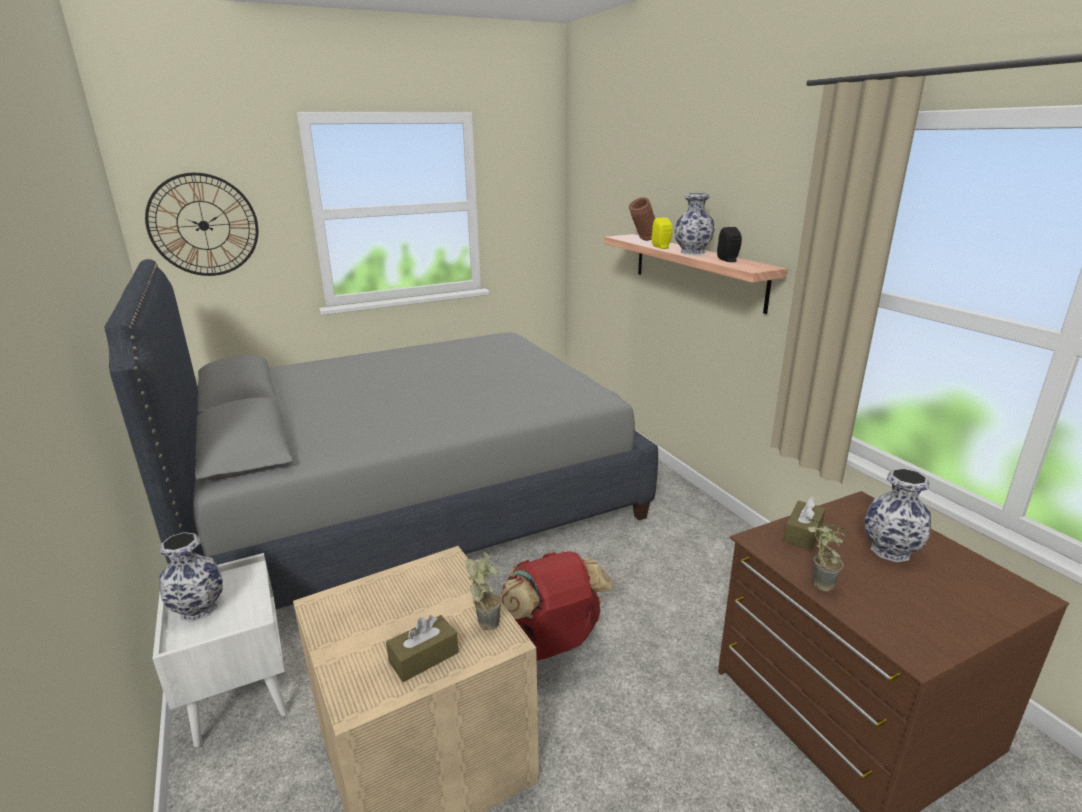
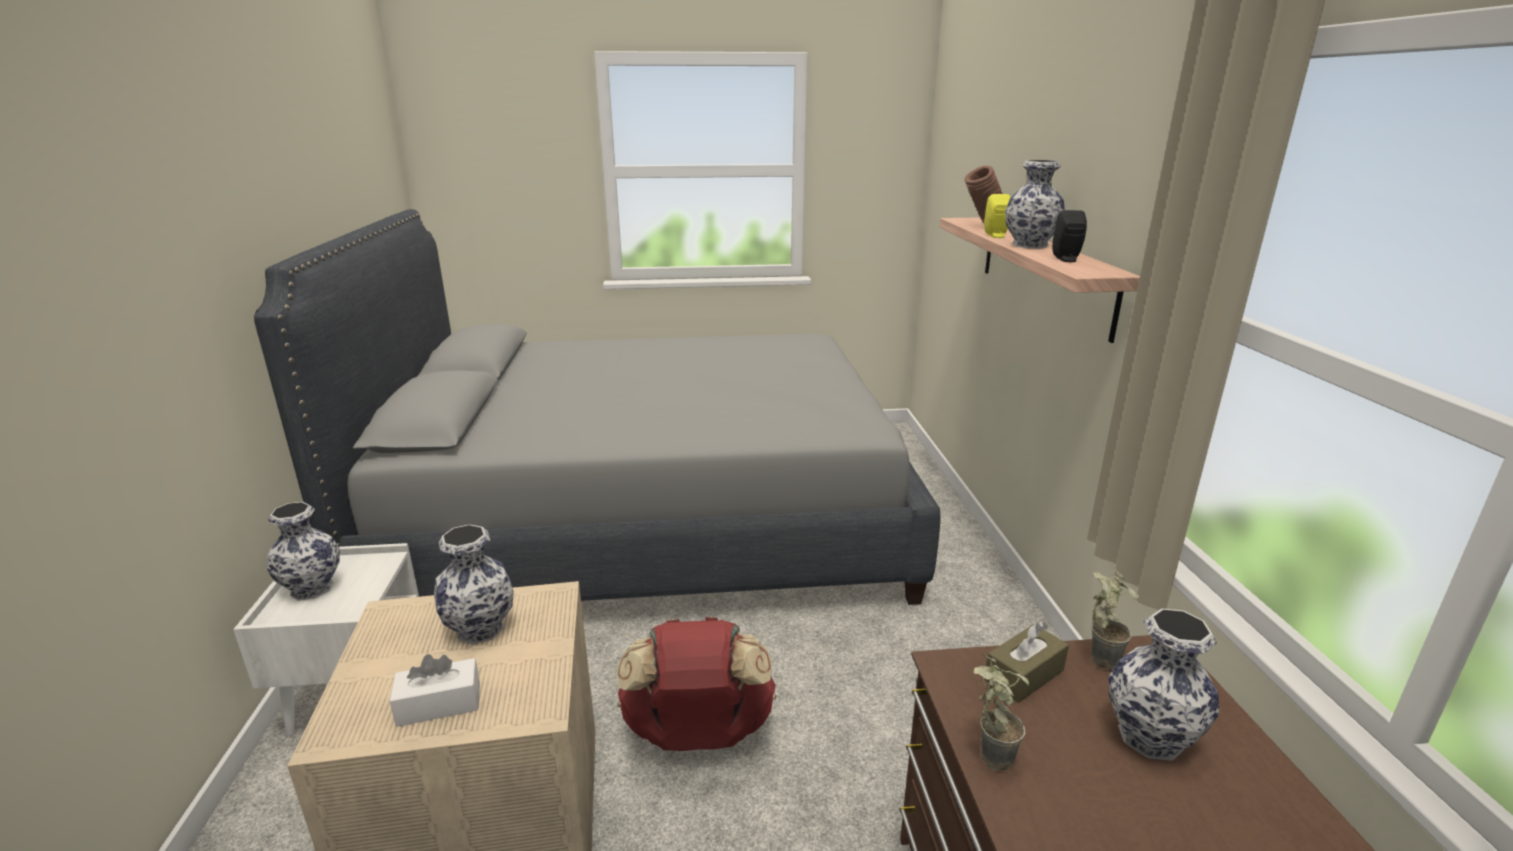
camera: 20 degrees right, 0 degrees up
(203, 225) = (486, 177): wall clock -> none
(408, 597) = (478, 628): none -> vase
(423, 657) = (439, 704): brown tissue box -> white tissue box
(485, 620) = (538, 679): potted plant -> potted plant (1099, 655)

